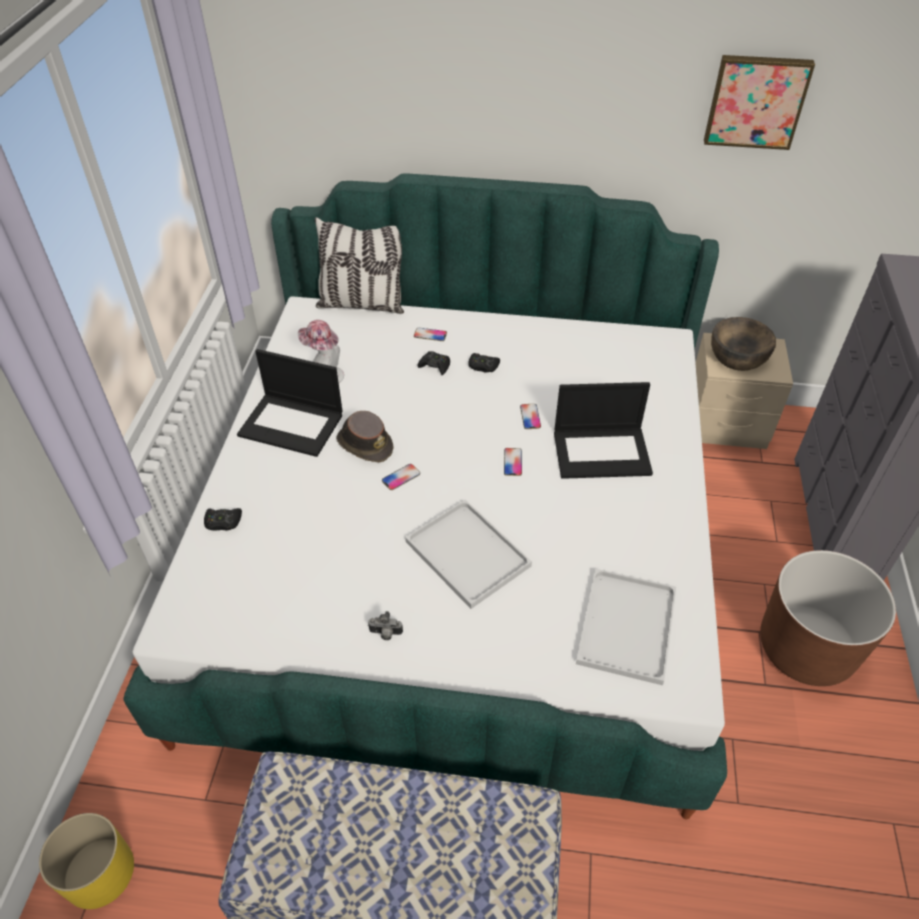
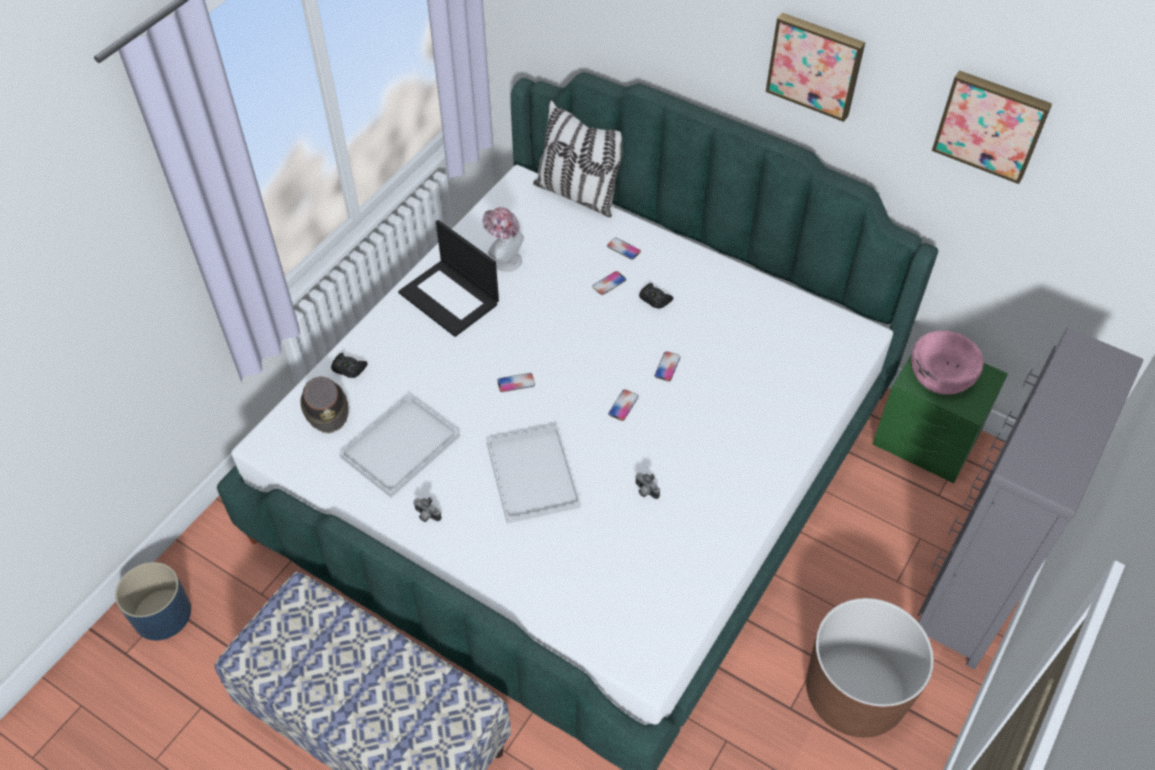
camera: 25 degrees right, 5 degrees up
(98, 872) = (162, 614): yellow planter -> blue planter
(365, 443) = (502, 339): brown hat -> brown hat (325, 408)
(435, 366) = (609, 283): black game controller -> phone
(579, 96) = (815, 65): none -> picture
(580, 529) = (645, 491): none -> camera
(602, 452) = (713, 426): laptop -> none
(627, 628) = (629, 595): white tray -> white tray (399, 448)
(725, 424) = (925, 440): beige nightstand -> green nightstand
(738, 356) = (941, 375): brown bowl -> pink bowl

